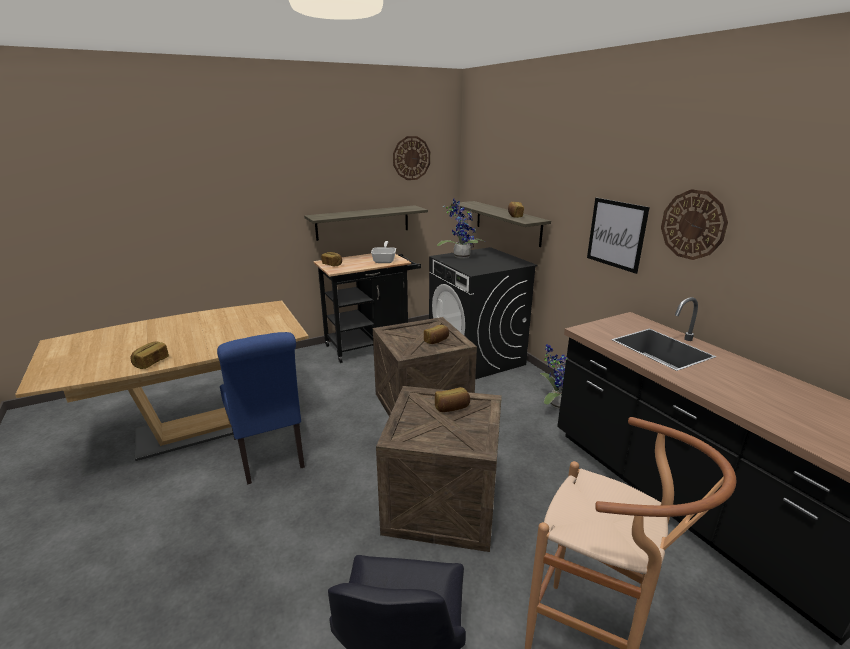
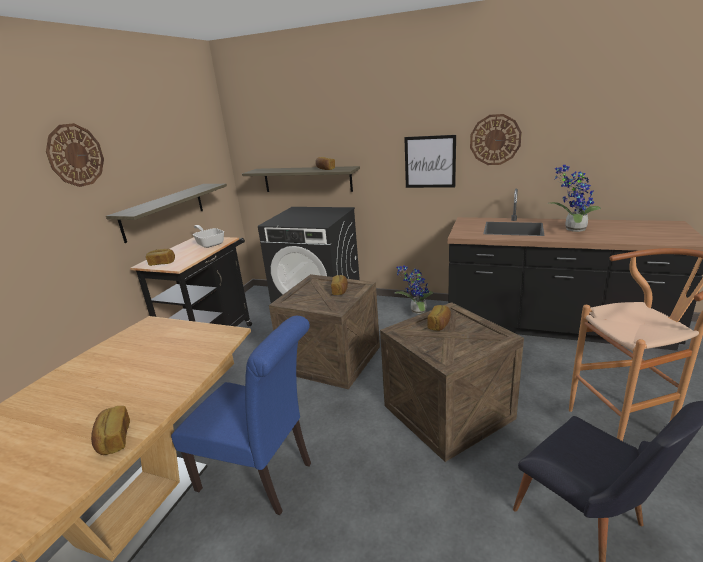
camera: 40 degrees left, 0 degrees up
(411, 158) = (189, 134): wall clock -> wall clock (75, 155)
(460, 256) = (285, 218): potted plant -> potted plant (572, 229)

